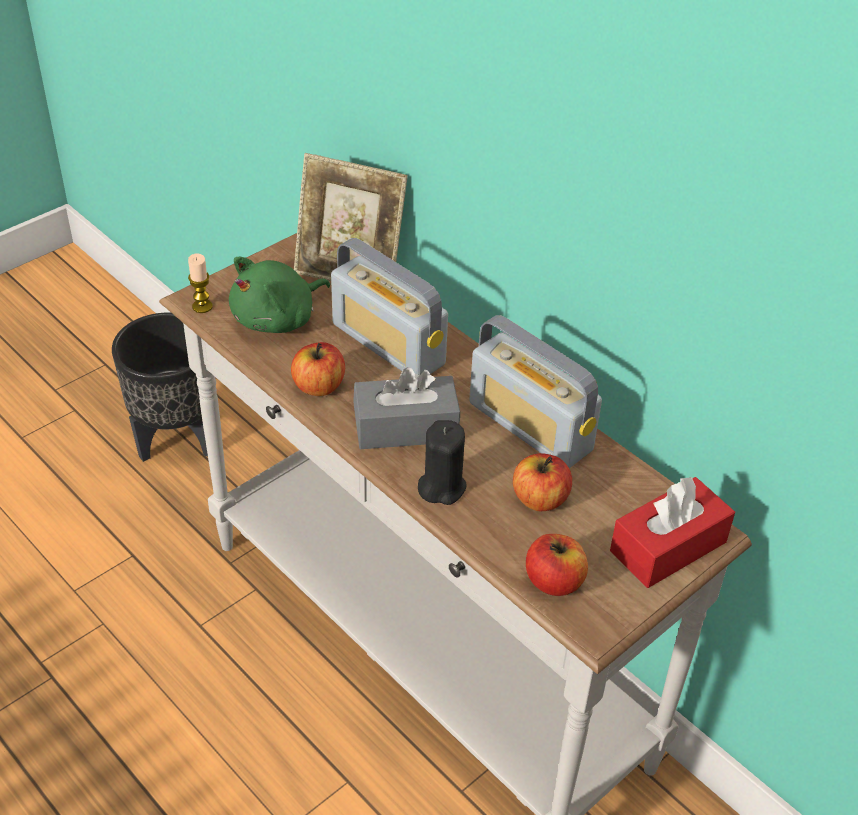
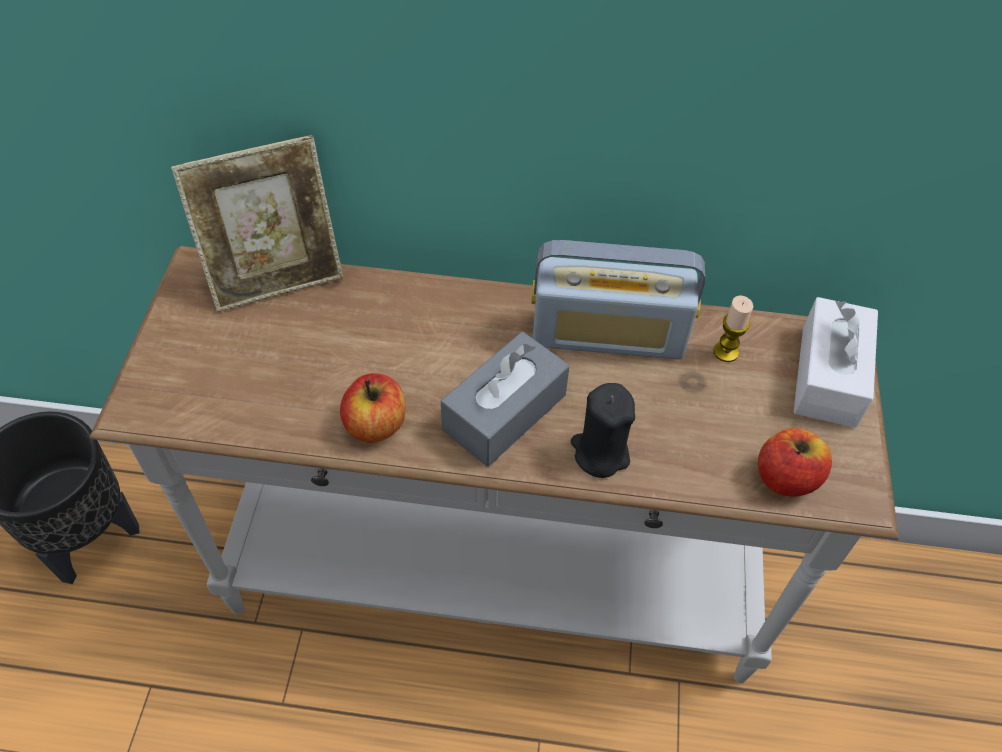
camera: 40 degrees left, 10 degrees up
(202, 306) = (154, 413): candle -> candle (726, 352)
(278, 319) = (254, 375): green plush toy -> none
(388, 344) = (395, 333): radio -> none
(540, 499) = (691, 403): apple -> none
(668, 546) = (828, 376): red tissue box -> white tissue box

